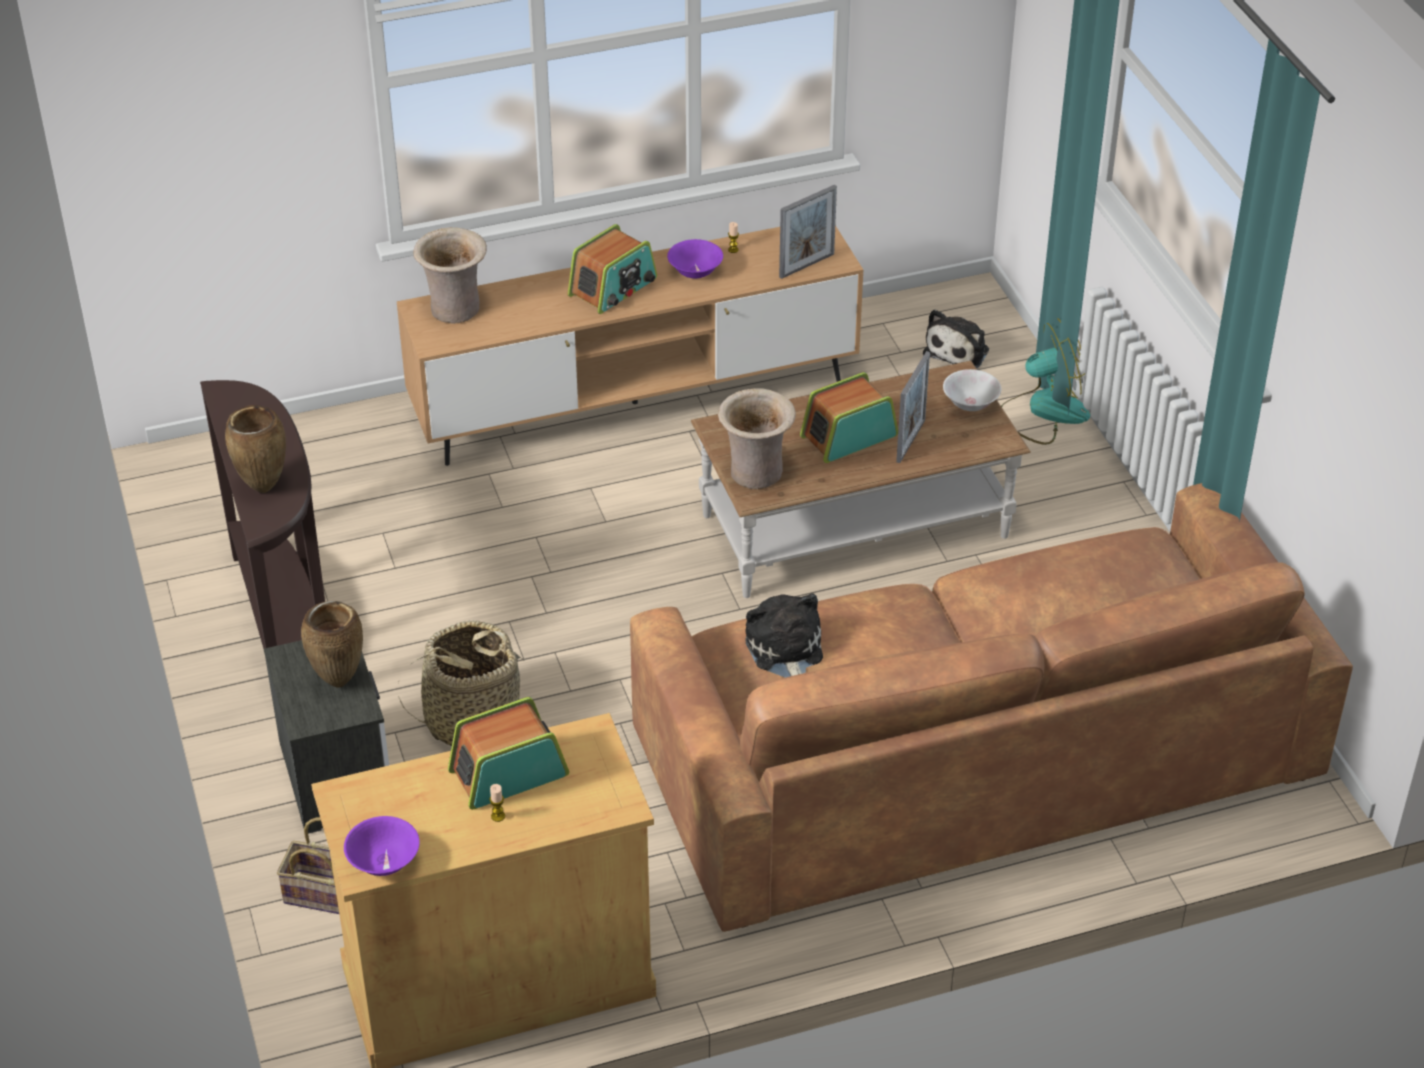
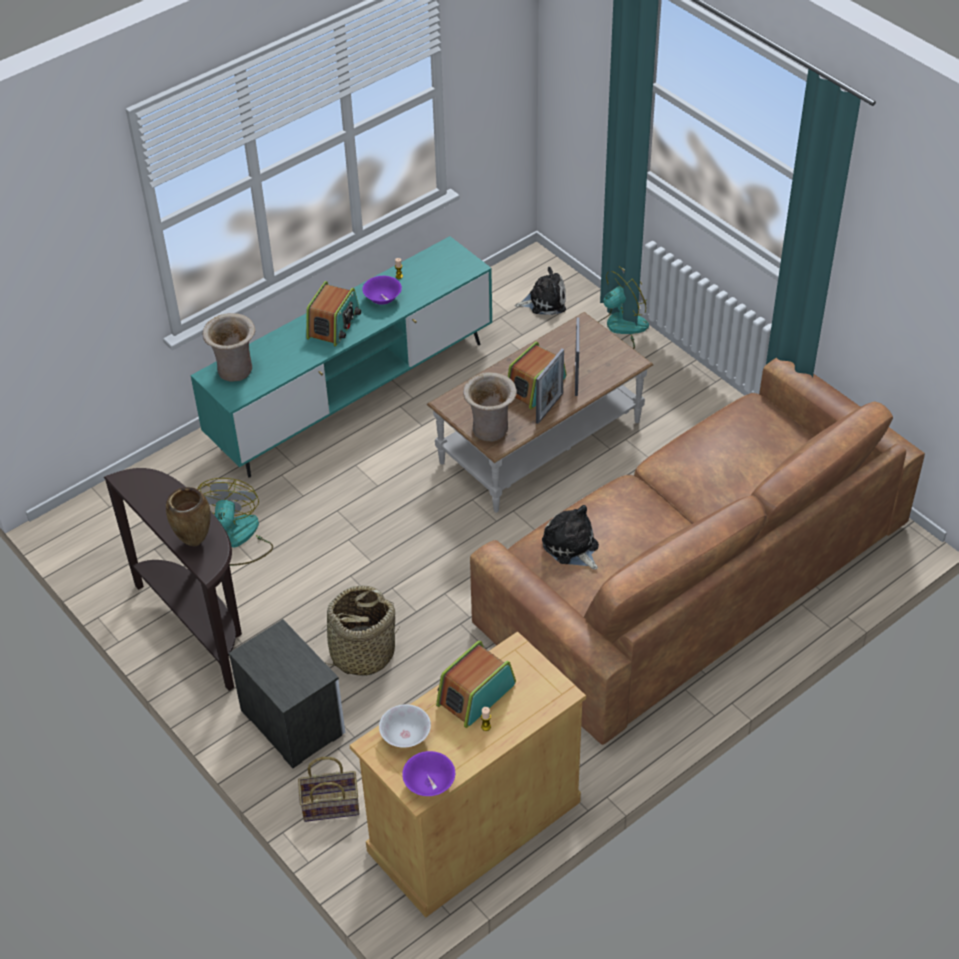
camera: 20 degrees left, 5 degrees up
(339, 681) = (293, 659): brown vase -> none
(388, 536) = (237, 540): none -> fan
(635, 403) = (353, 396): brown tv stand -> turquoise tv stand
(806, 265) = (453, 275): picture frame -> picture frame (549, 408)
(959, 350) = (544, 301): plush toy -> plush toy turned 105 degrees counterclockwise
(970, 404) = (600, 342): white bowl -> white bowl (405, 736)

